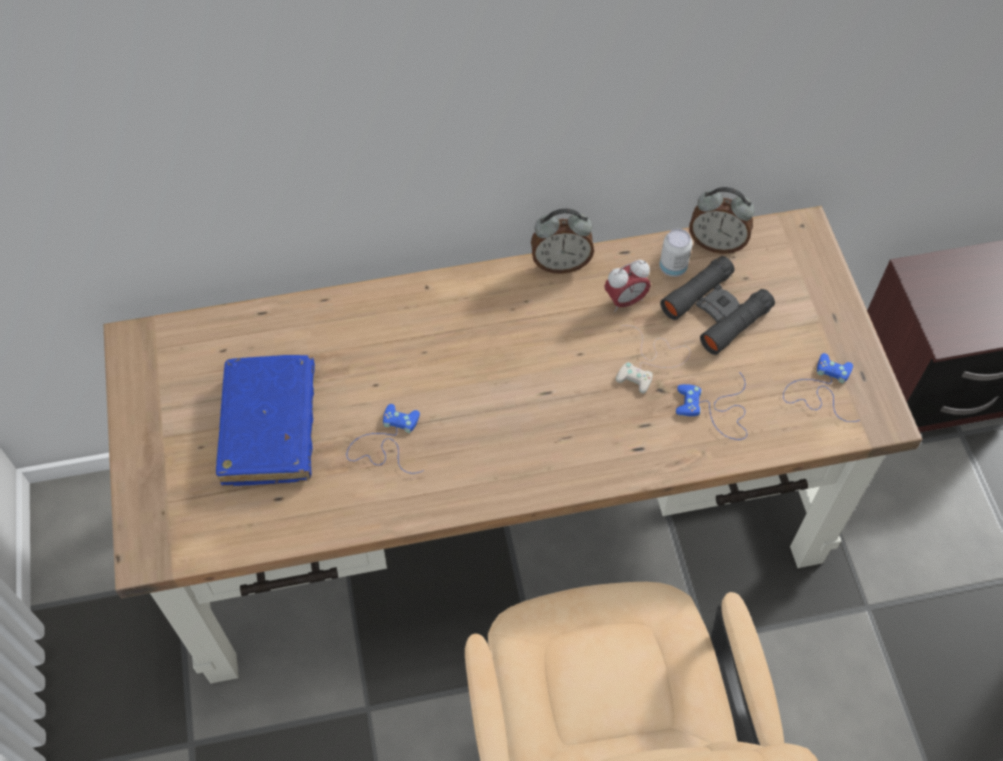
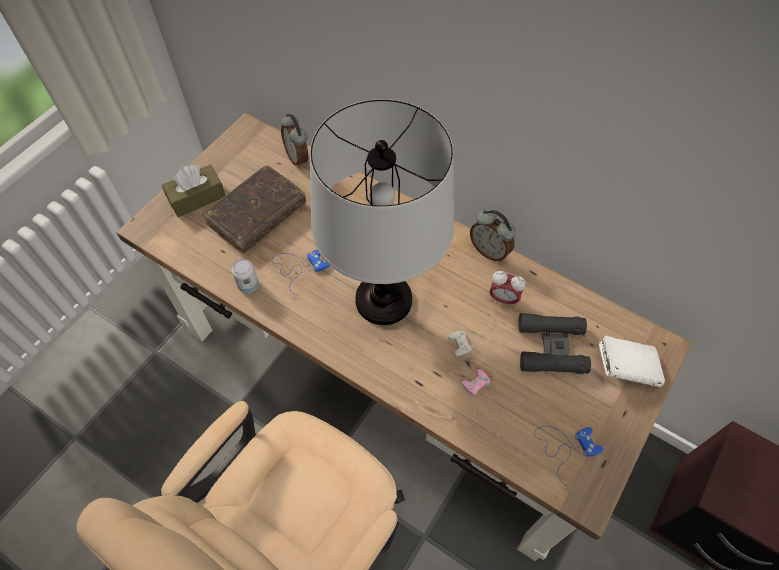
camera: 45 degrees right, 0 degrees up
(170, 468) = (197, 198): none -> brown tissue box
(270, 427) = (257, 215): blue book -> brown book
(512, 399) = (383, 299): none -> table lamp
(672, 267) = (552, 303): can -> can (248, 285)
(716, 243) = (595, 310): alarm clock -> alarm clock (298, 157)
(716, 410) = (487, 402): blue game controller -> pink game controller
(795, 275) = (625, 368): none -> white book

